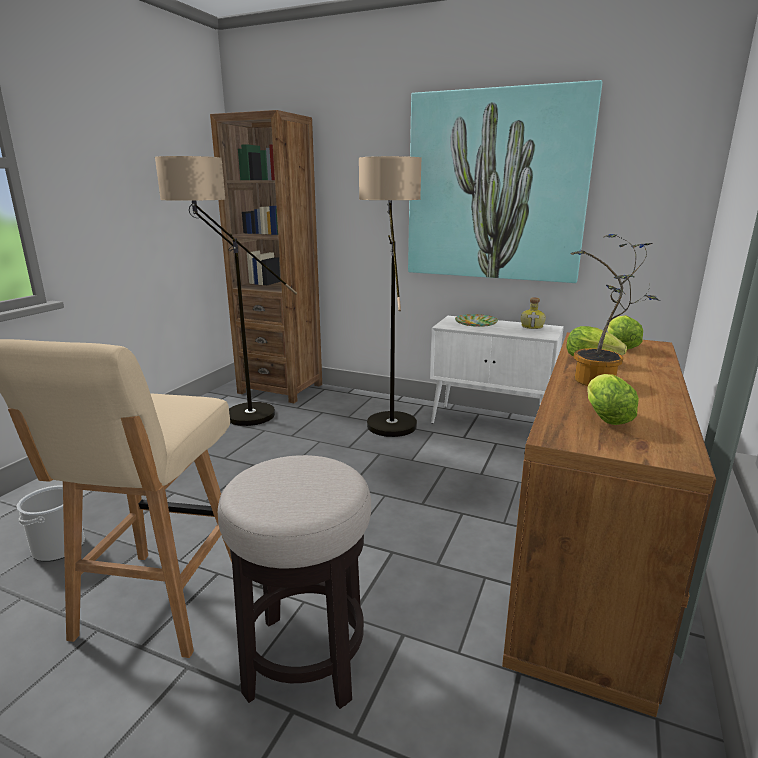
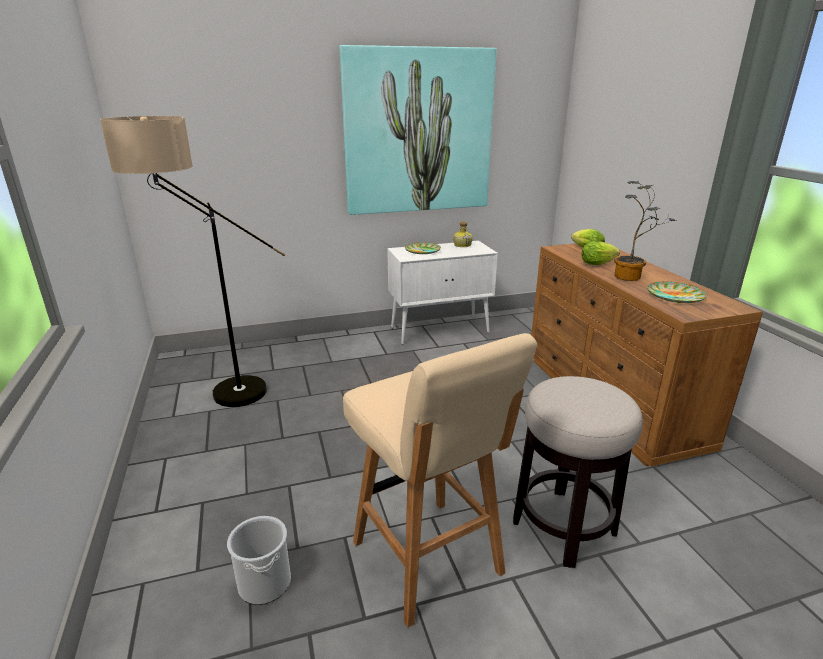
camera: 40 degrees left, 5 degrees up
(280, 388) = (226, 358): brown bookcase -> none
(390, 417) = (365, 350): floor lamp -> none
(604, 416) = (675, 296): lettuce -> plate

